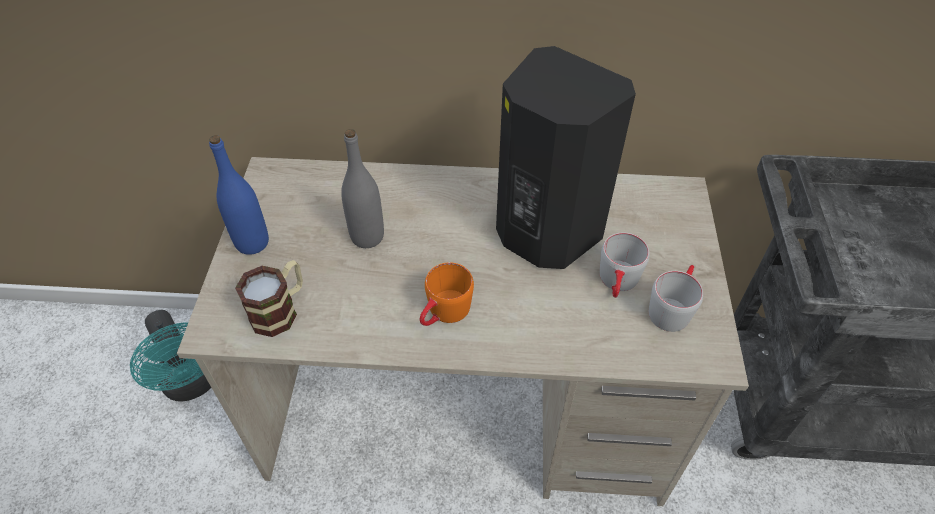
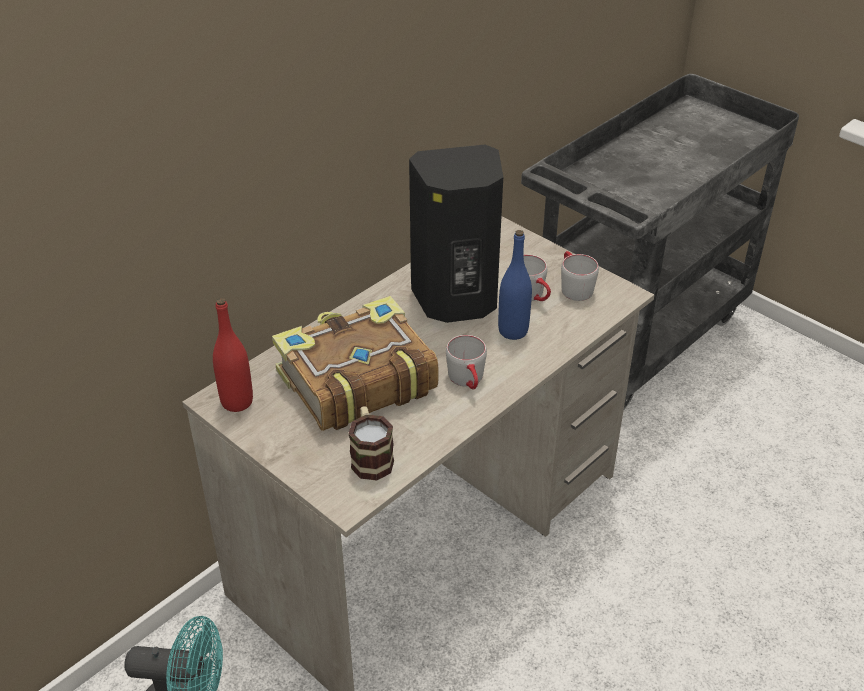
camera: 50 degrees left, 10 degrees down
(252, 243) = (283, 442): blue bottle -> blue bottle (513, 331)
(276, 185) = (237, 402): none -> red bottle
(367, 237) = (354, 381): grey bottle -> book
(444, 314) = (468, 381): orange mug -> grey mug

